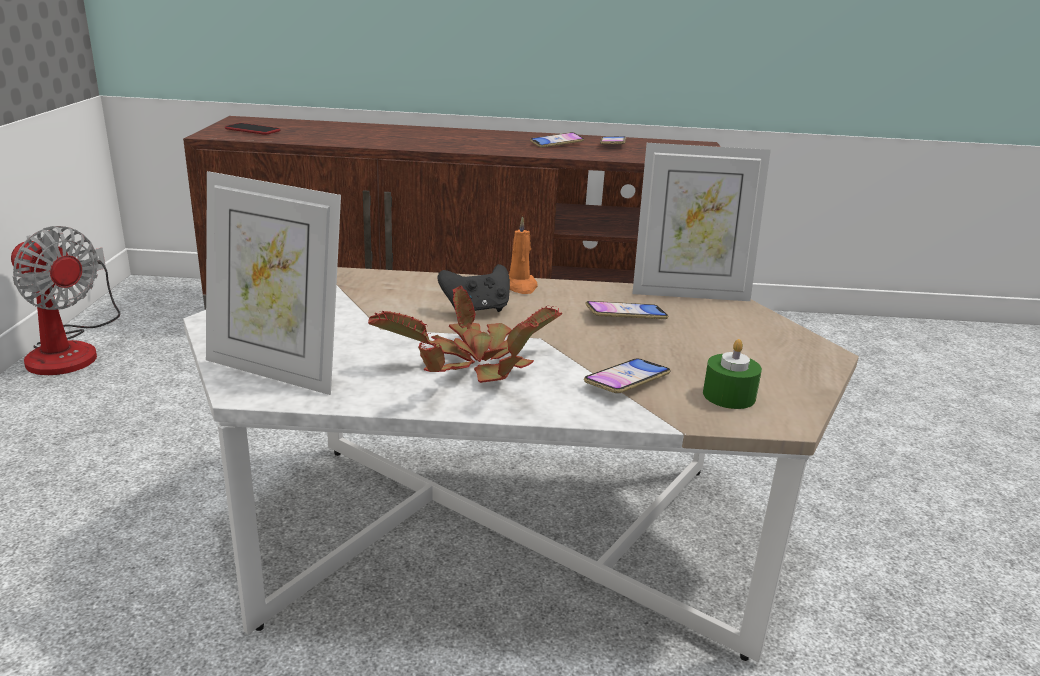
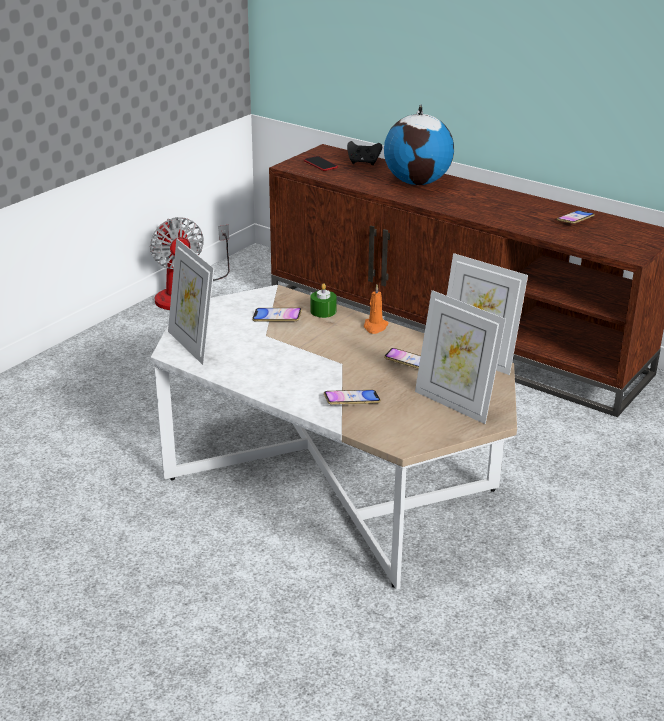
camera: 35 degrees right, 5 degrees up
(398, 134) = (417, 182): none -> globe
(474, 365) = (286, 369): potted plant -> none
(476, 310) = (329, 337): black game controller -> black game controller (363, 163)
(556, 144) = (527, 212): phone -> phone (277, 317)
(729, 395) = (394, 424): green candle -> green candle (323, 311)
(751, 348) = (454, 404): none -> picture frame

